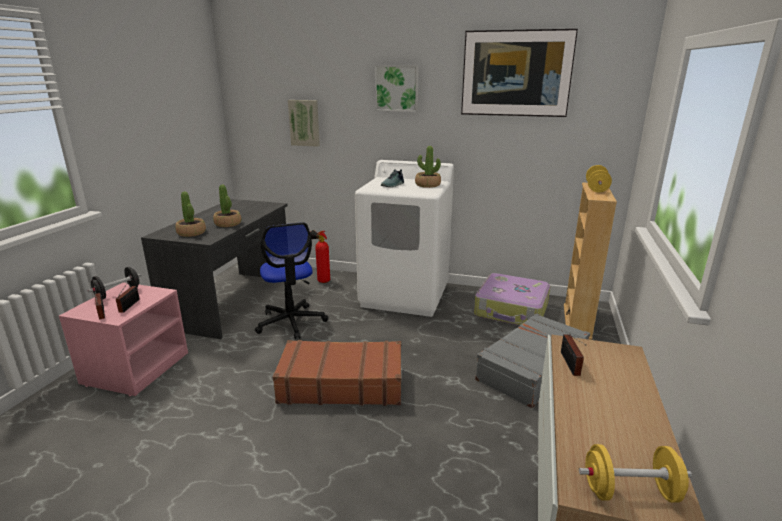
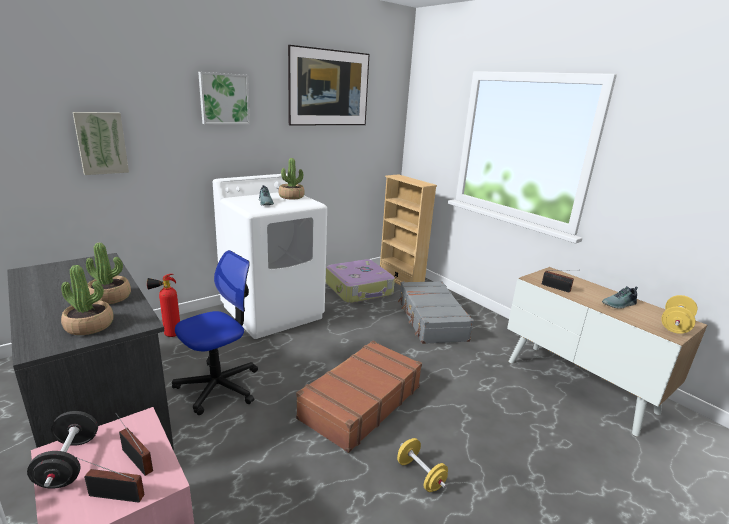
camera: 55 degrees left, 0 degrees up
(291, 322) = (219, 386): office chair -> office chair turned 60 degrees counterclockwise
(596, 189) = (406, 178): yellow dumbbell -> yellow dumbbell (420, 475)
(612, 424) = (620, 304): none -> shoe

